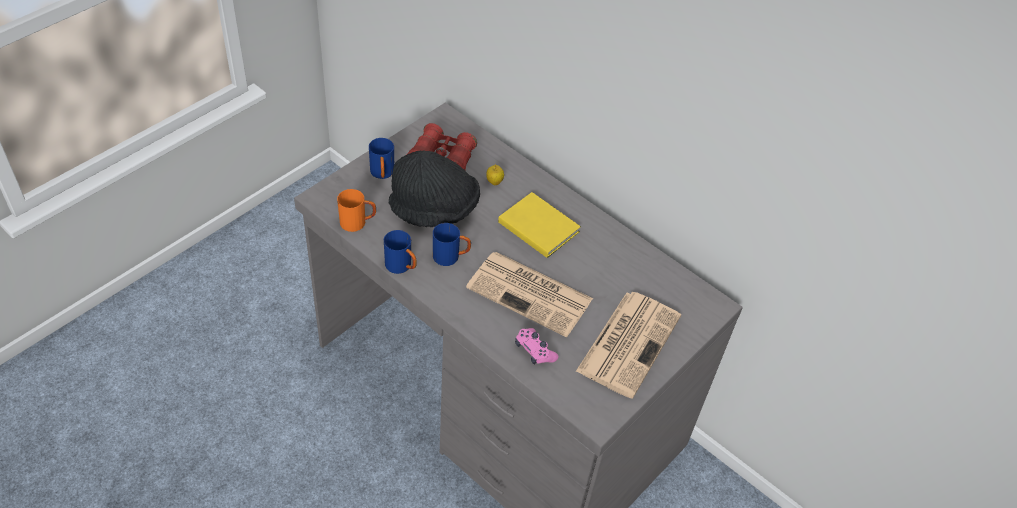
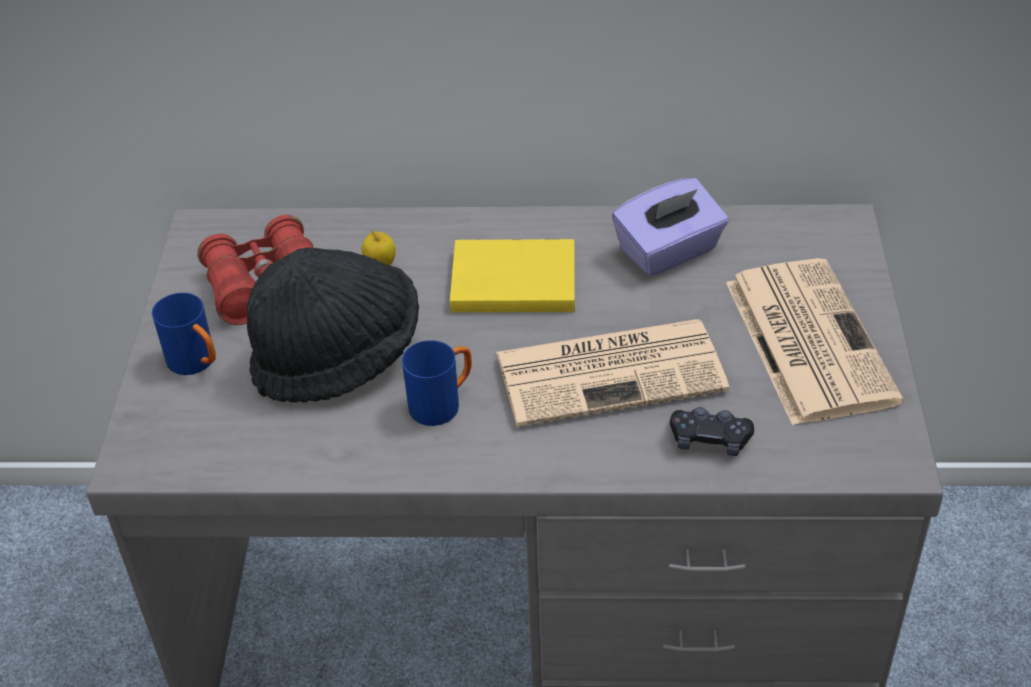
camera: 35 degrees left, 5 degrees down
(358, 223) = (241, 456): orange mug -> none
(402, 267) = (387, 468): blue mug -> none
(534, 351) = (709, 440): pink game controller -> black game controller
(619, 261) = (669, 252): none -> purple tissue box

